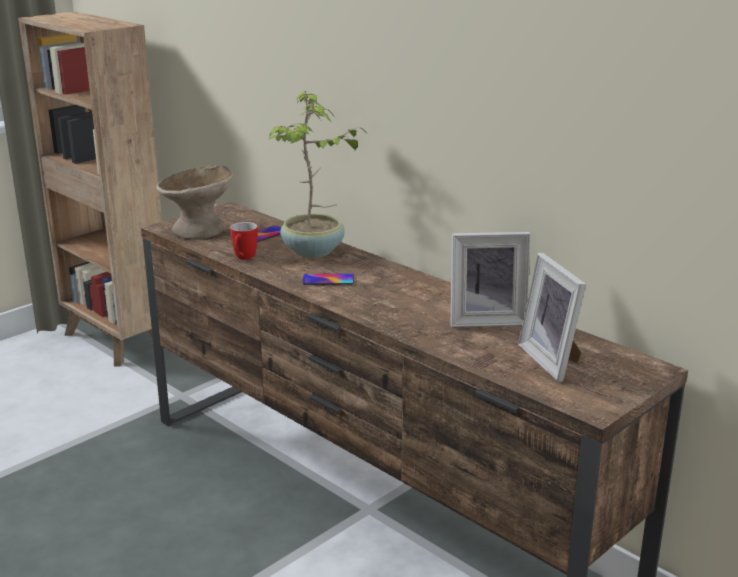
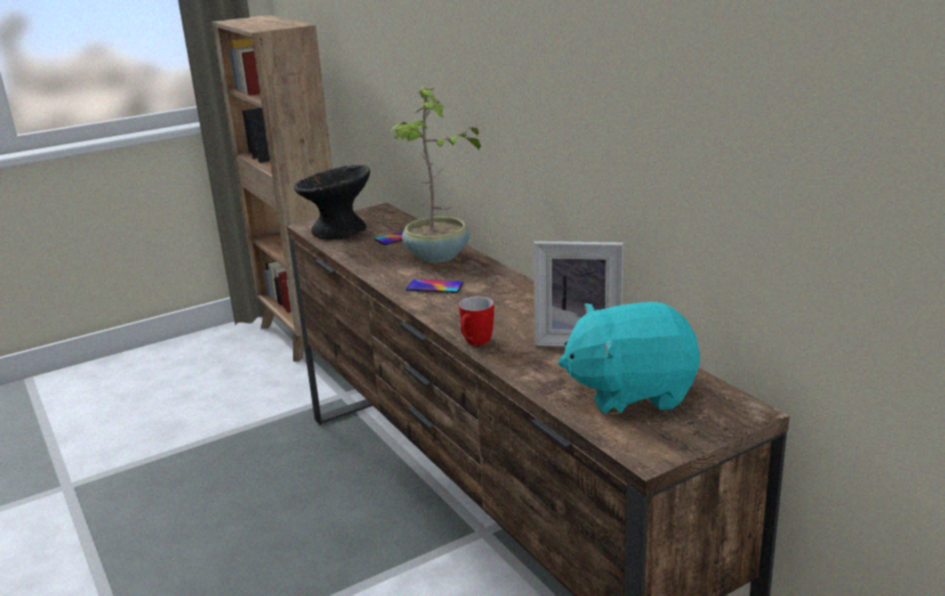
camera: 15 degrees right, 0 degrees up
(199, 230) = (339, 230): beige bowl -> black bowl
(243, 258) = (363, 260): mug -> mug (475, 343)
(553, 360) = (630, 392): picture frame -> turquoise plush toy

